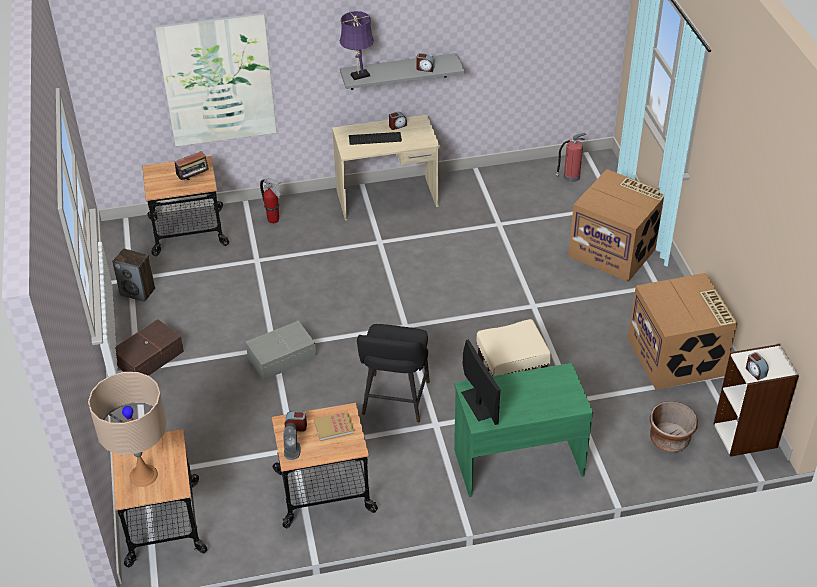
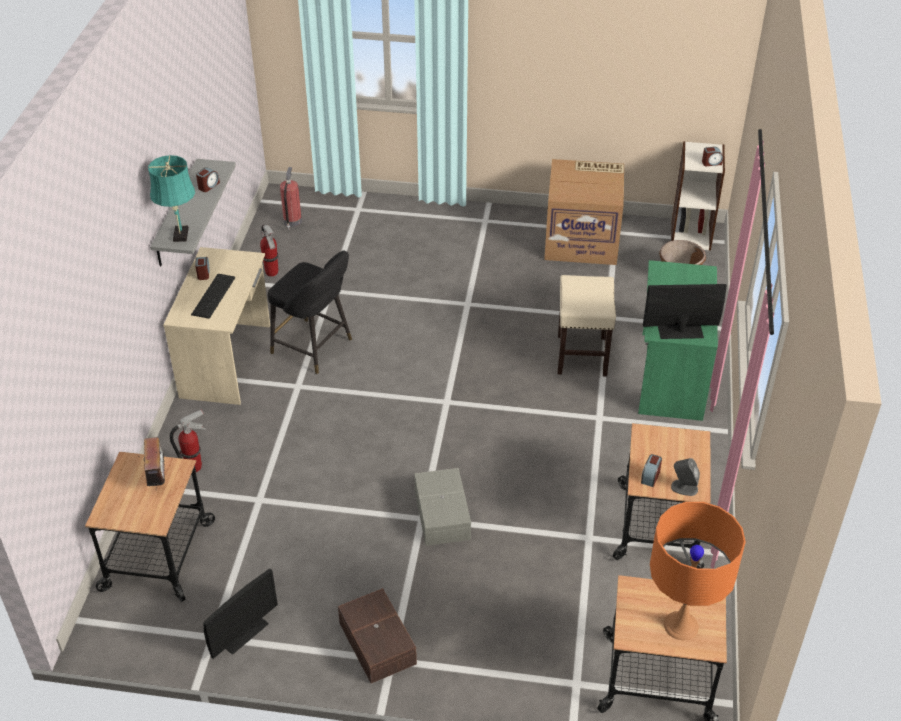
camera: 70 degrees left, 0 degrees up
(138, 291) = (243, 633): speaker -> monitor
(143, 475) = (681, 625): beige table lamp -> orange table lamp
(218, 80) = (92, 350): picture -> none
(333, 427) = (662, 448): book -> none
(358, 76) = (180, 236): purple table lamp -> turquoise table lamp
(395, 401) = (554, 439): black stool -> black stool (315, 348)
(499, 187) = (272, 273): none -> fire extinguisher
(615, 250) = (421, 229): cardboard box -> none

